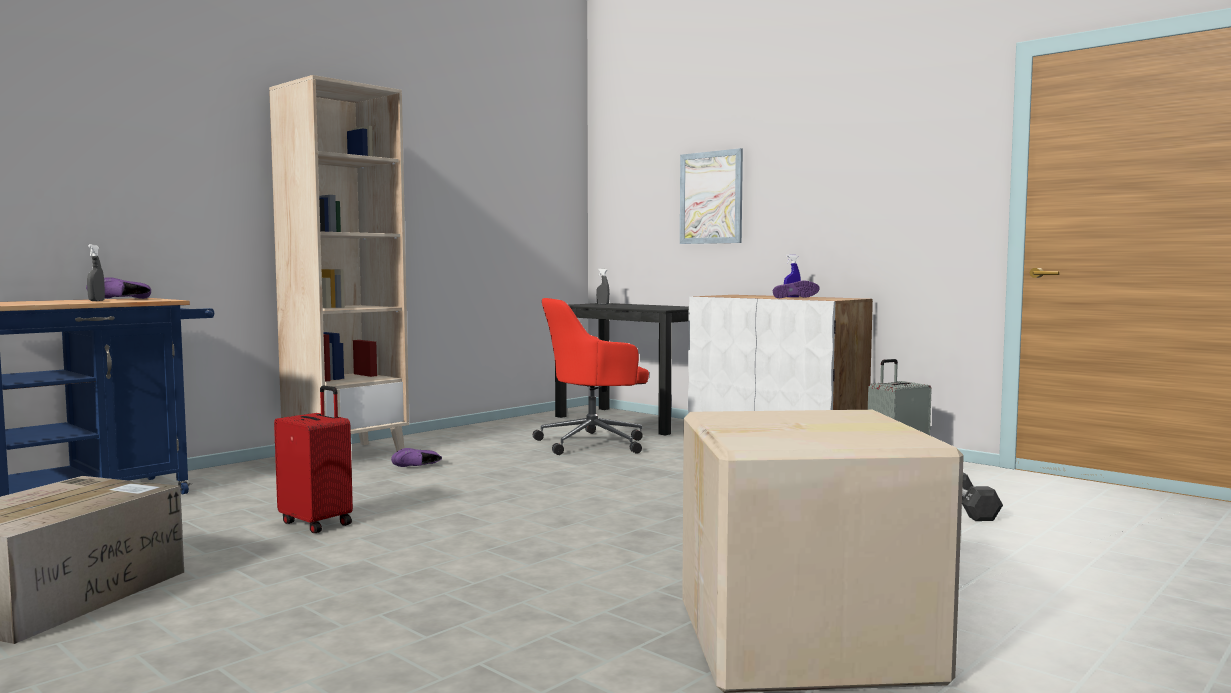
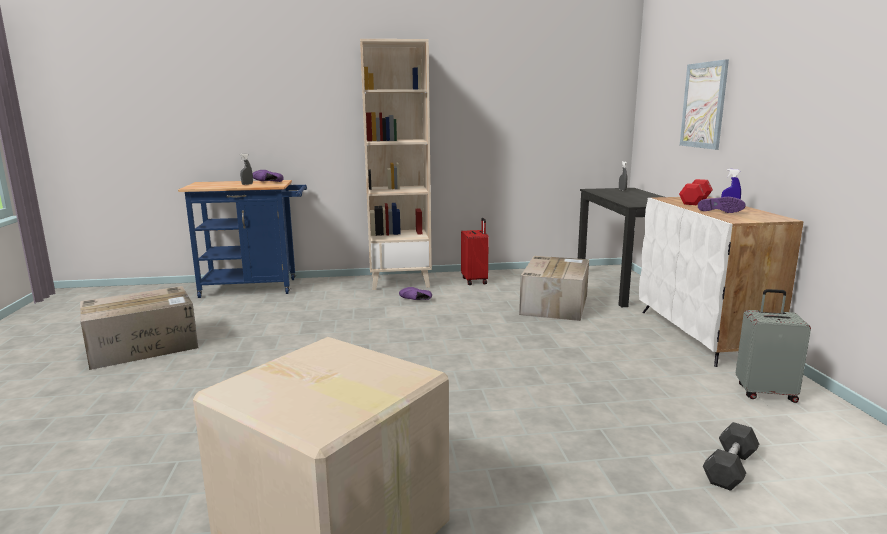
camera: 40 degrees right, 10 degrees up
(317, 523) = (298, 331): red suitcase -> red suitcase (475, 281)
(594, 443) = (554, 304): red office chair -> cardboard box
(742, 296) = (695, 201): none -> red dumbbell

